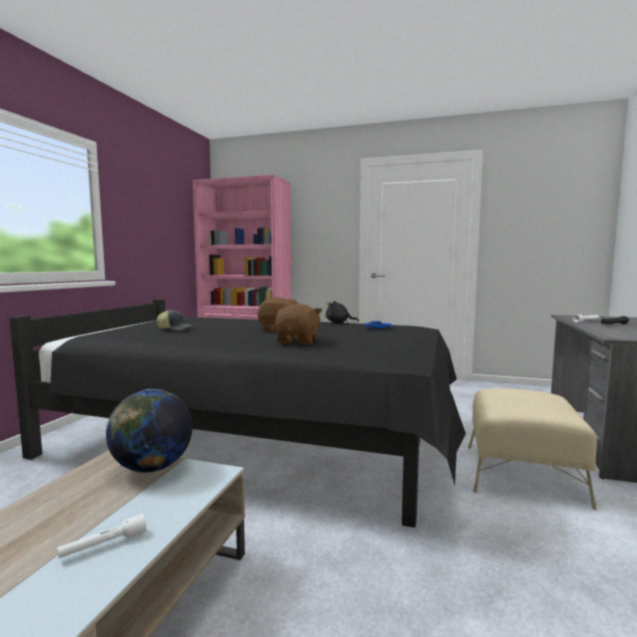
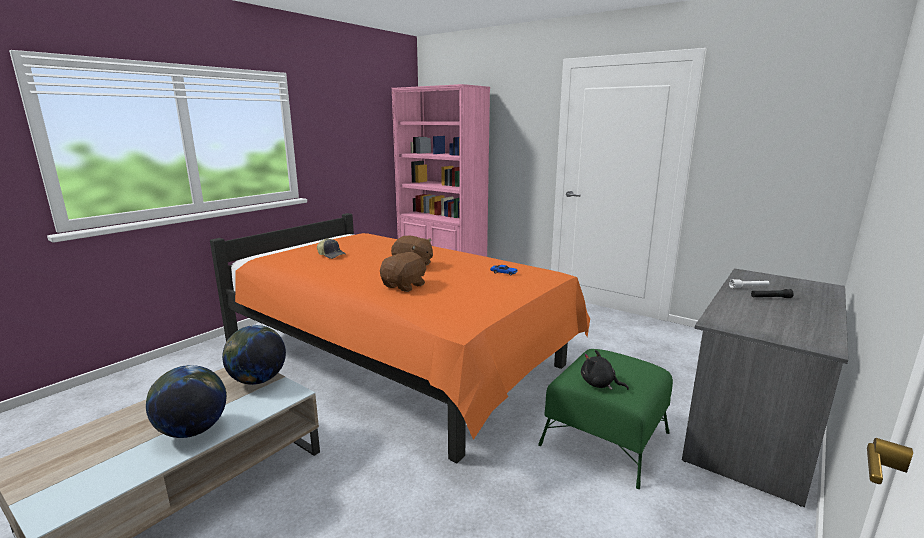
camera: 20 degrees right, 10 degrees up
(103, 545) = (193, 431): white flashlight -> globe
(259, 440) = (398, 358): black bed -> orange bed
(339, 323) = (482, 258): black plush toy -> black plush toy (599, 384)
(523, 473) = (606, 438): beige ottoman -> green ottoman

